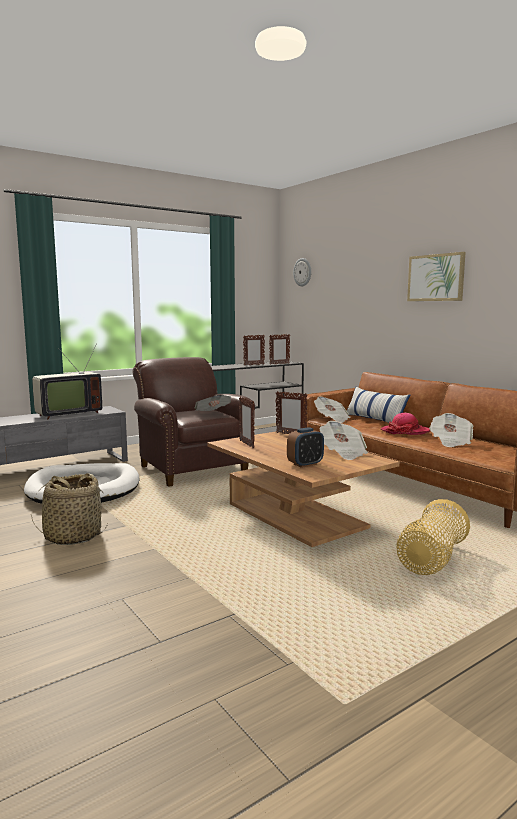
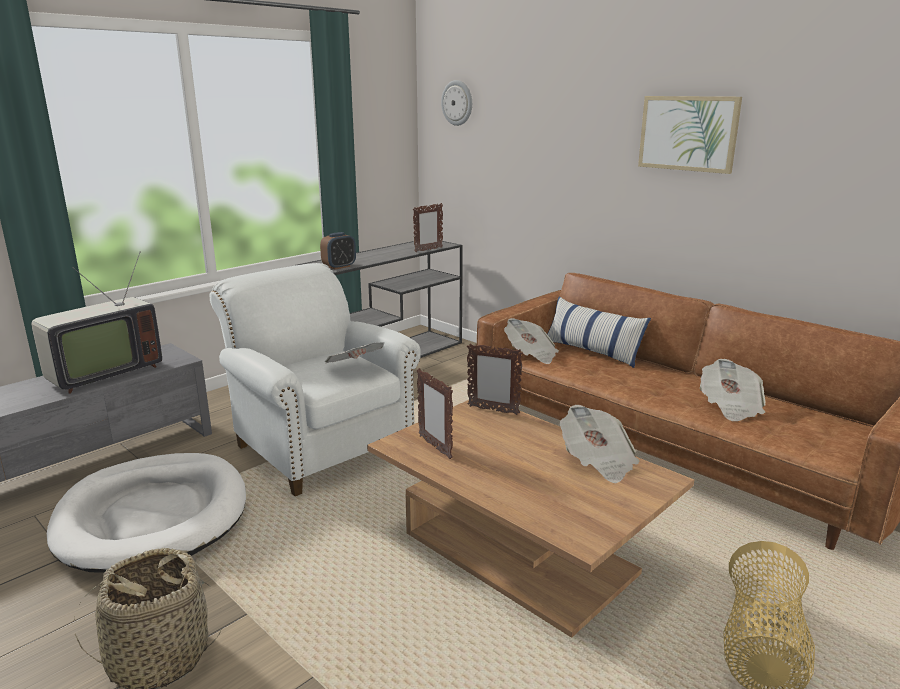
camera: 10 degrees left, 10 degrees up
(190, 468) = (319, 445): brown armchair -> white armchair
(253, 365) = (391, 254): picture frame -> none
(305, 464) = (554, 504): alarm clock -> alarm clock (339, 267)
(405, 431) = (652, 382): hat -> none

